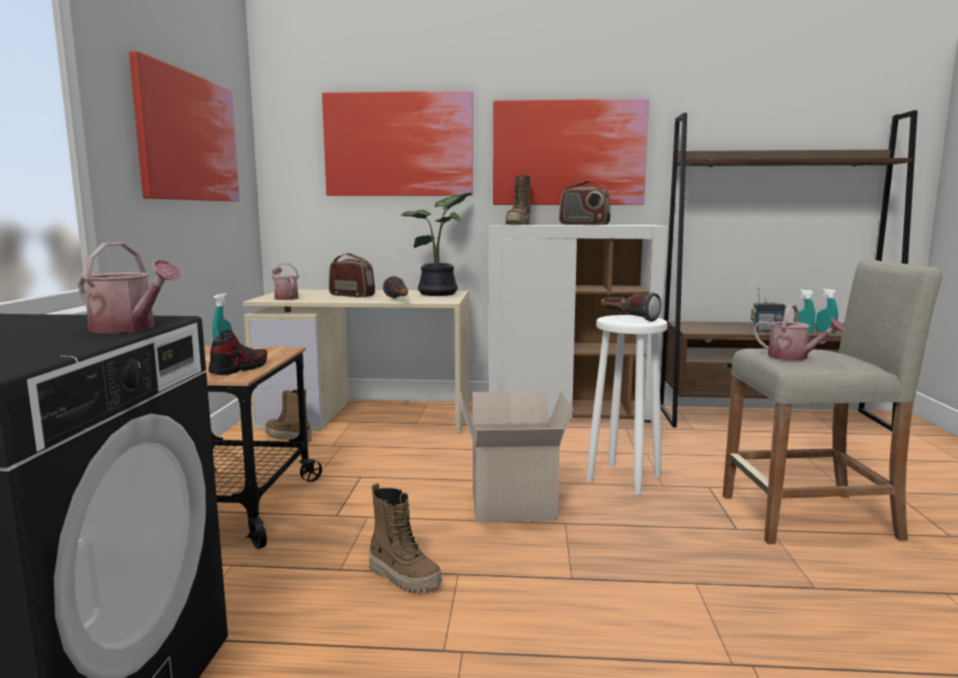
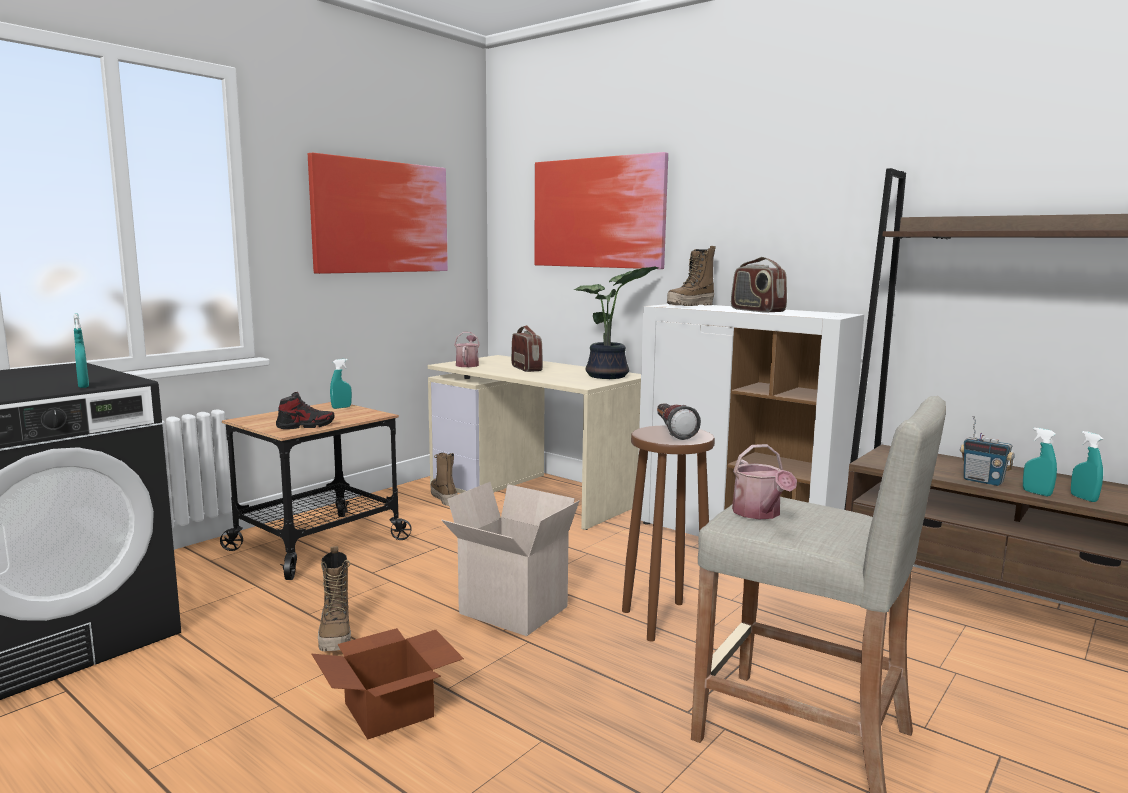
camera: 35 degrees right, 0 degrees up
(129, 329) = (83, 386): watering can -> turquoise spray bottle
(399, 300) = (546, 379): flashlight -> none
(561, 611) = (392, 710): none -> cardboard box
(568, 153) = (768, 221): picture -> none
(624, 478) = (665, 621): white stool -> brown stool

